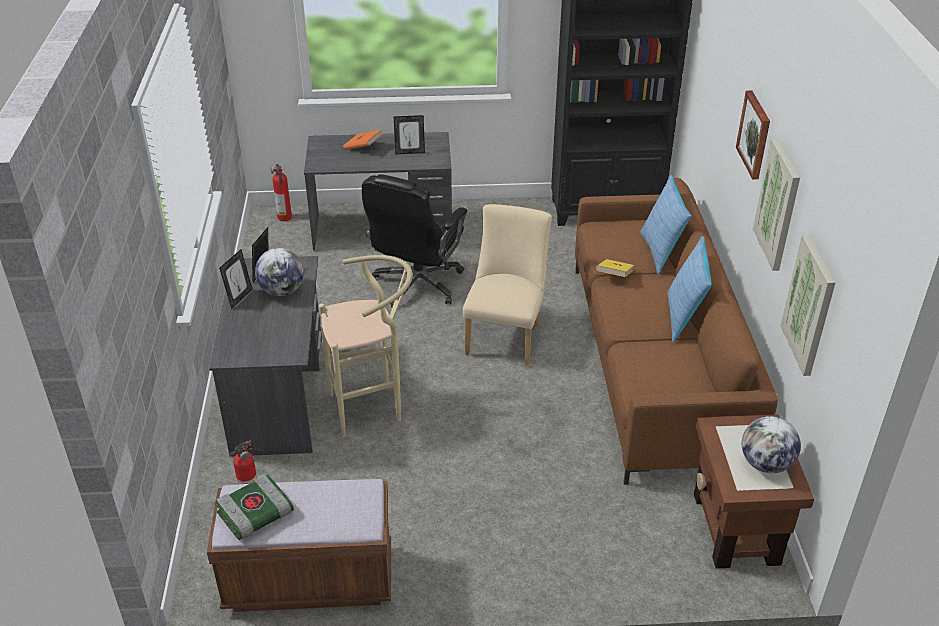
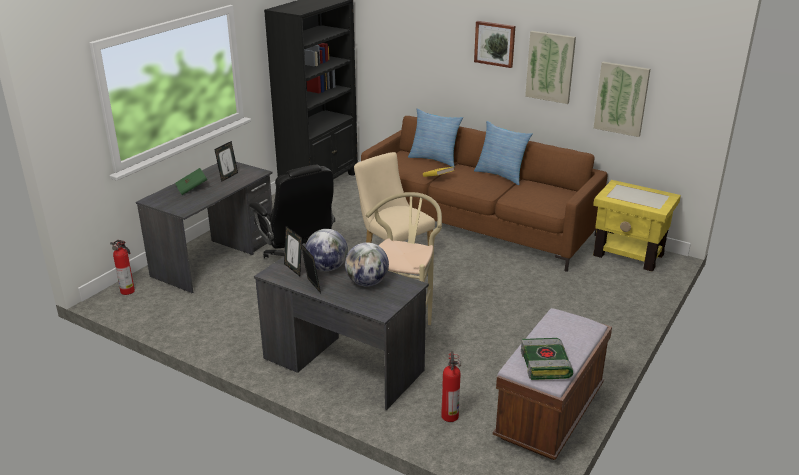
camera: 55 degrees left, 10 degrees down
(363, 148) = (192, 188): orange book -> green book
(734, 528) = (628, 255): brown side table -> yellow side table
(766, 464) = (647, 195): globe -> globe (367, 283)

